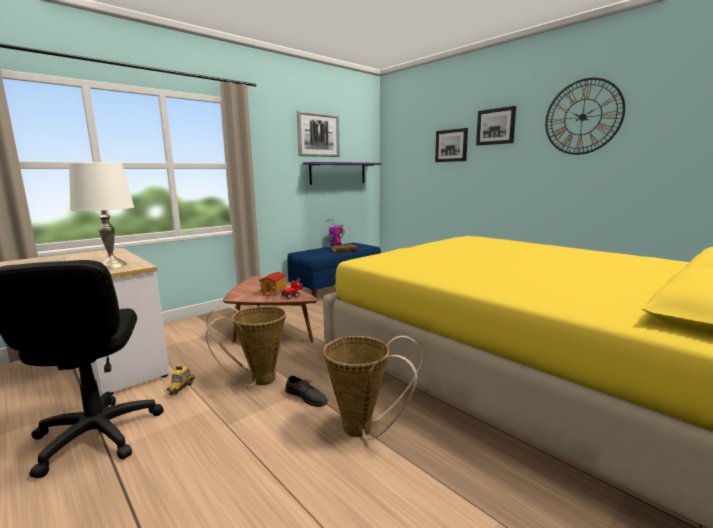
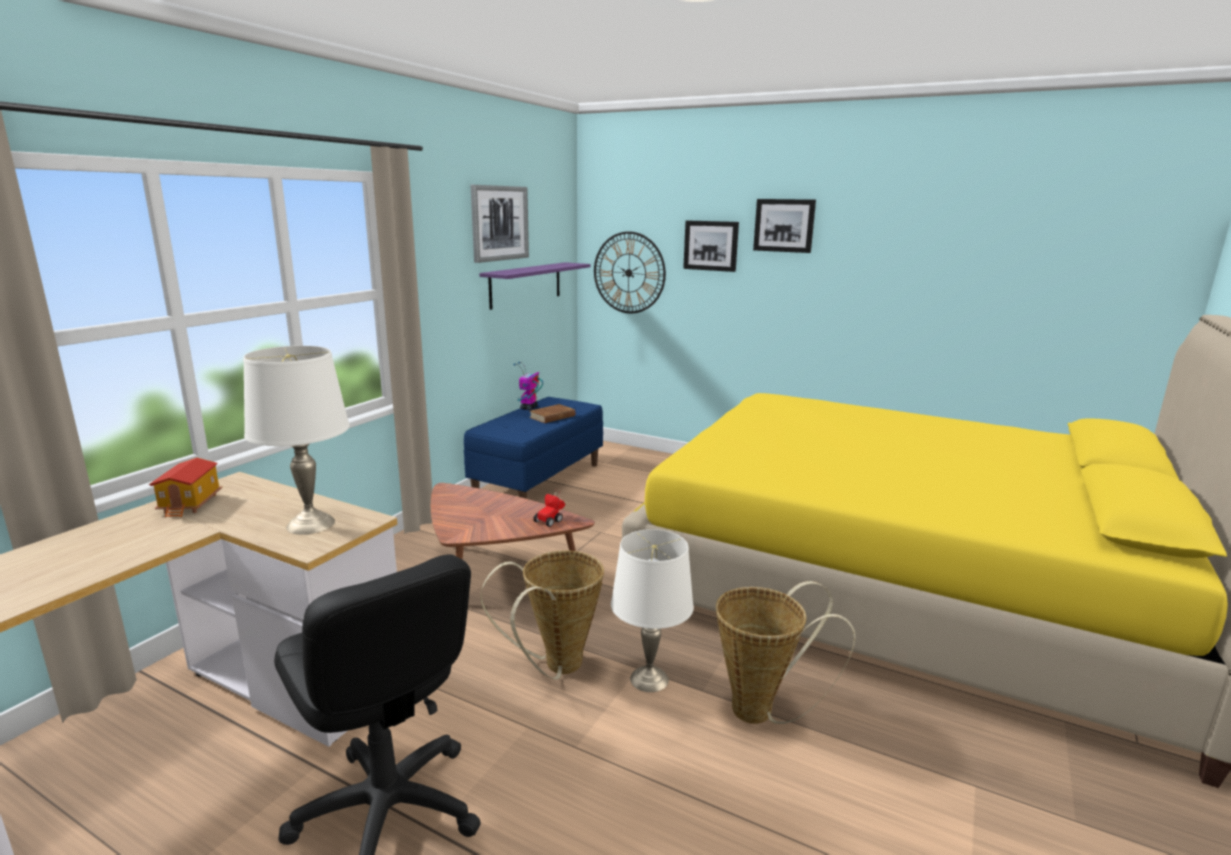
camera: 20 degrees left, 5 degrees up
(181, 388) = (448, 704): toy car -> none
(274, 292) = (511, 515): toy house -> toy house (191, 504)
(306, 396) = (649, 678): grey shoe -> white table lamp
(582, 117) = (910, 228): wall clock -> wall clock (629, 273)

